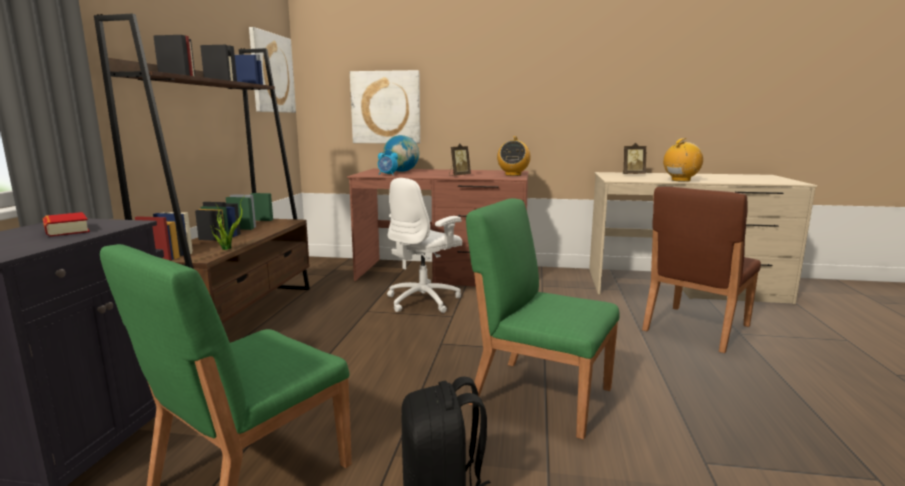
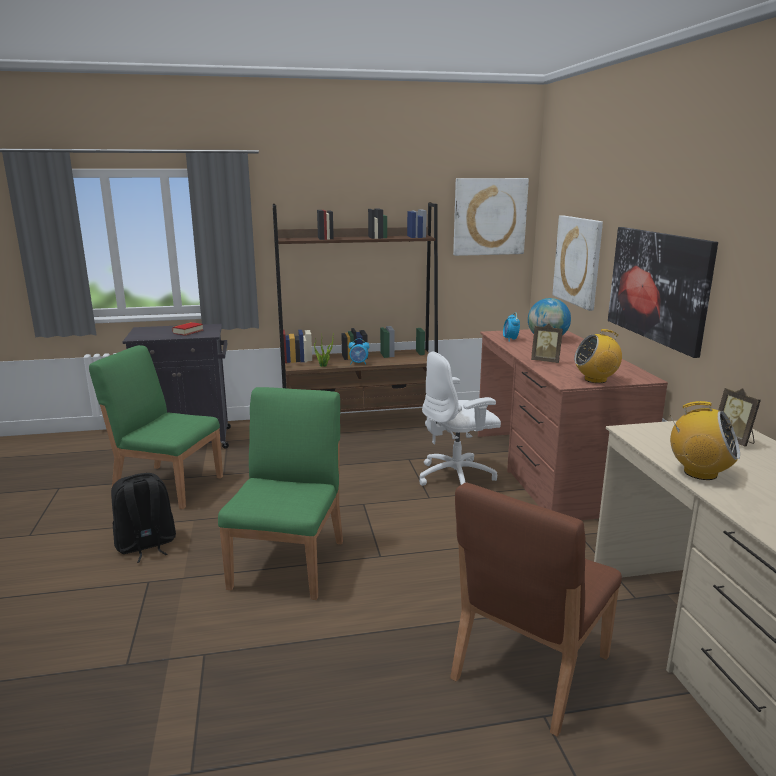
camera: 70 degrees right, 5 degrees up
(251, 237) = (359, 363): none -> alarm clock
(424, 300) = (457, 477): white office chair -> white office chair turned 45 degrees counterclockwise
(502, 109) = (658, 286): none -> picture
(695, 328) = (529, 668): brown chair -> brown chair turned 75 degrees counterclockwise

